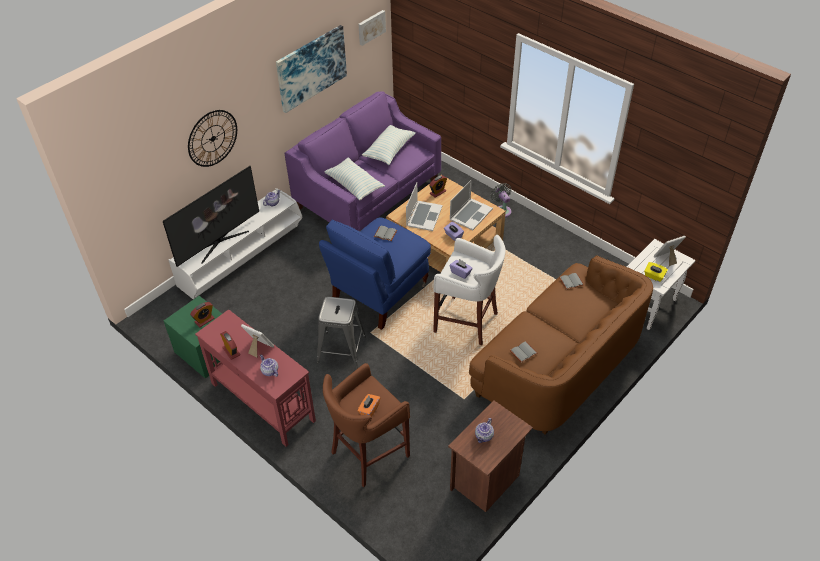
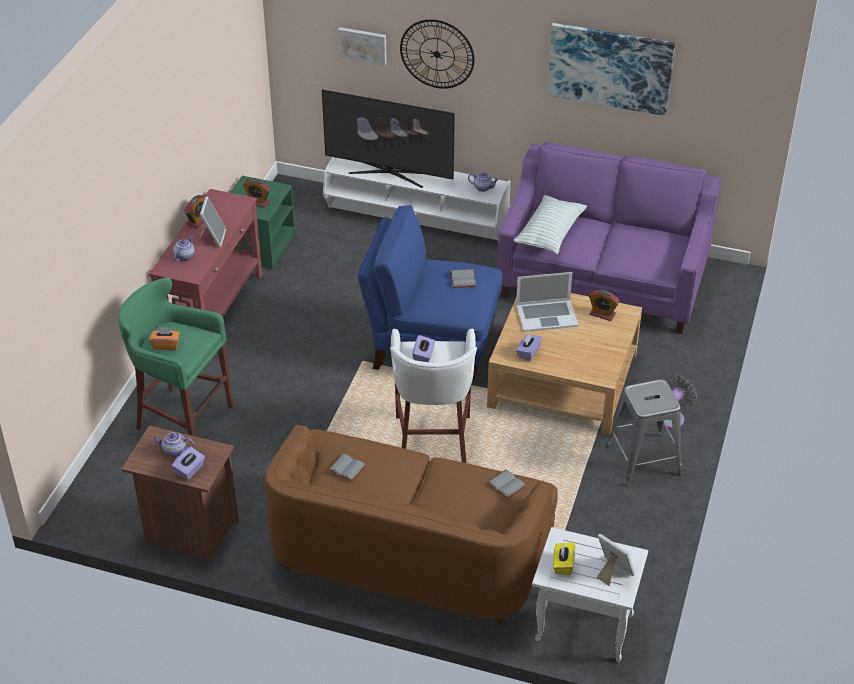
camera: 65 degrees right, 5 degrees down
(341, 349) = (322, 346): grey stool -> grey stool (643, 459)
(368, 454) = (182, 418): brown stool -> green stool
(371, 27) = (733, 80): picture -> picture (363, 45)
(389, 150) = (642, 241): pillow -> none
(470, 214) = (582, 357): laptop -> none
(508, 432) = (190, 470): none -> purple tissue box

